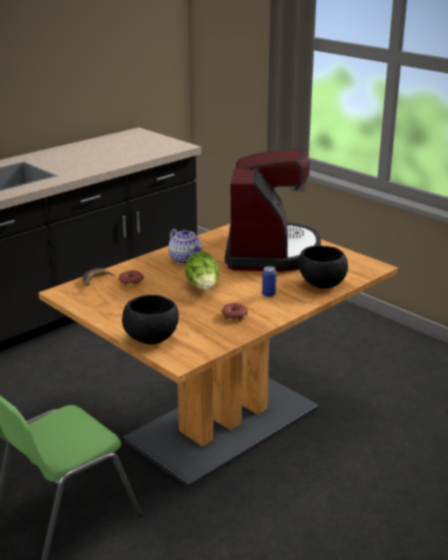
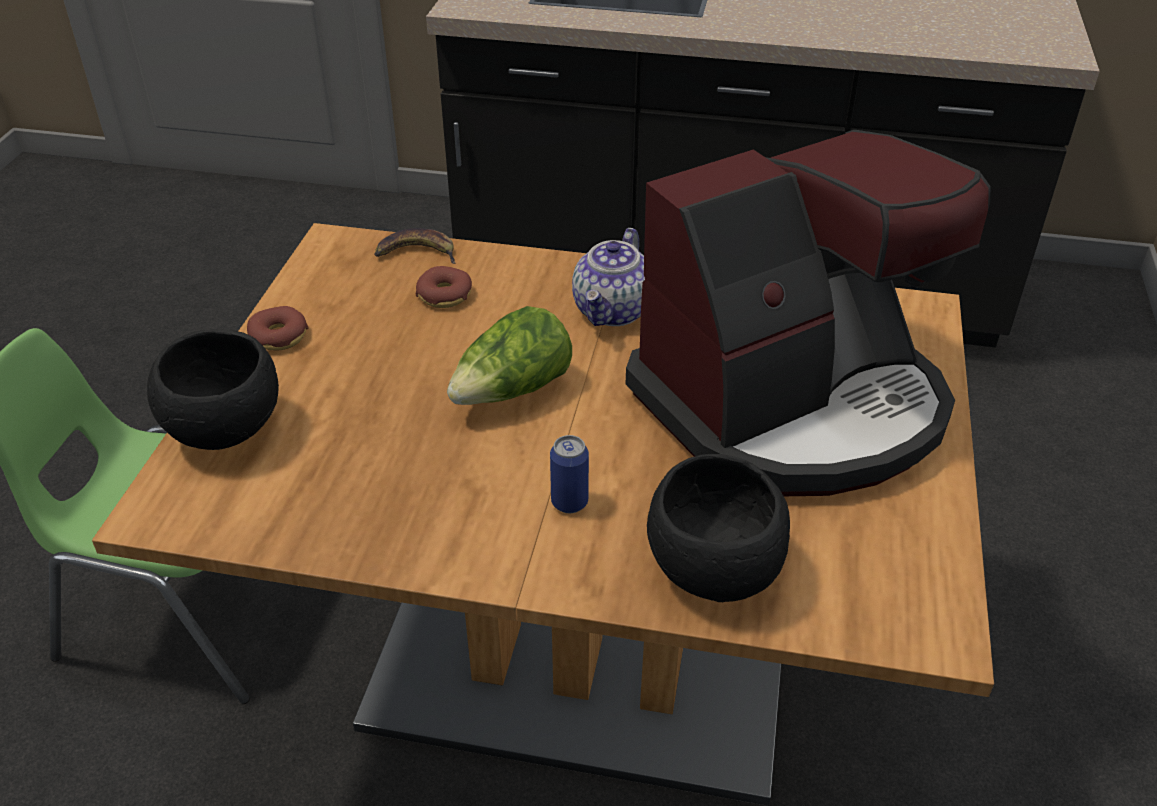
camera: 55 degrees right, 15 degrees up
(234, 316) = (415, 497): donut -> donut (279, 336)

